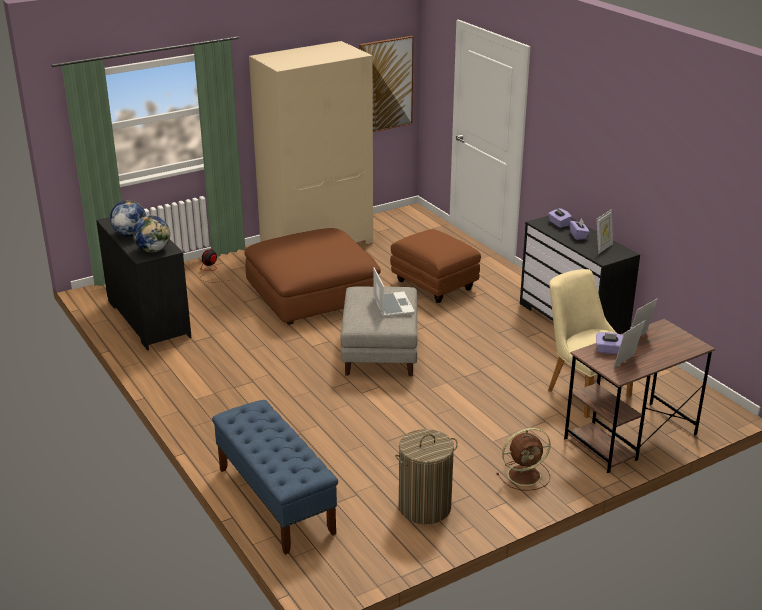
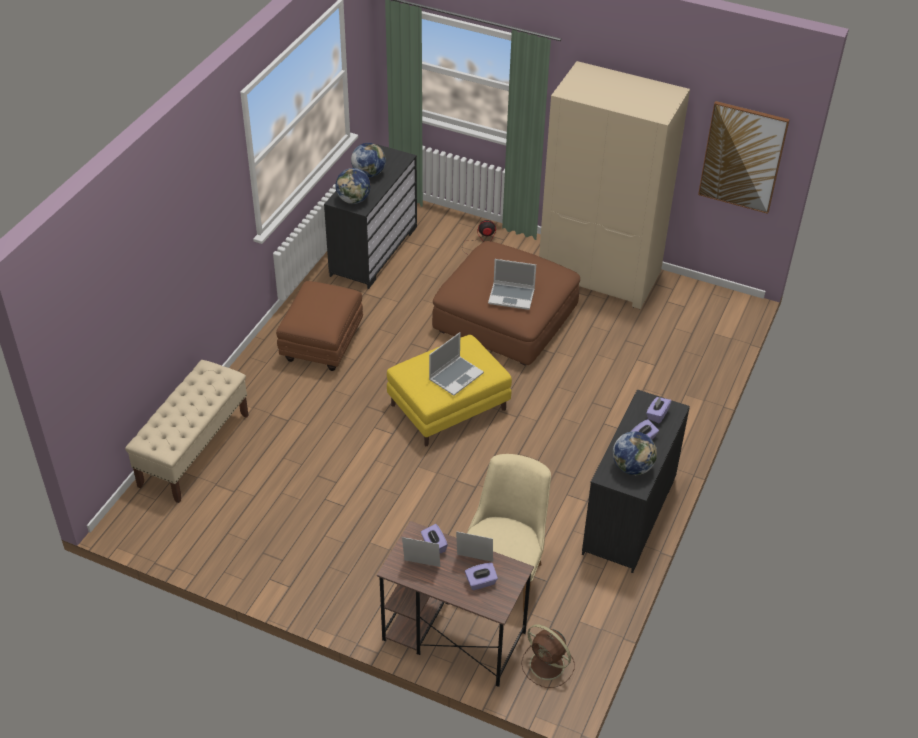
camera: 55 degrees right, 15 degrees up
(275, 500) = (194, 450): blue bench -> beige bench
(334, 253) = (512, 296): none -> laptop
(379, 351) = (449, 407): grey ottoman -> yellow ottoman
(424, 507) = (246, 539): laundry basket -> none
(433, 285) = (600, 388): brown ottoman -> brown ottoman (322, 344)
(525, 475) = (336, 584): brown fan -> brown fan (548, 666)
(603, 248) = (632, 467): picture frame -> globe
(665, 343) = (481, 582): none -> purple tissue box

